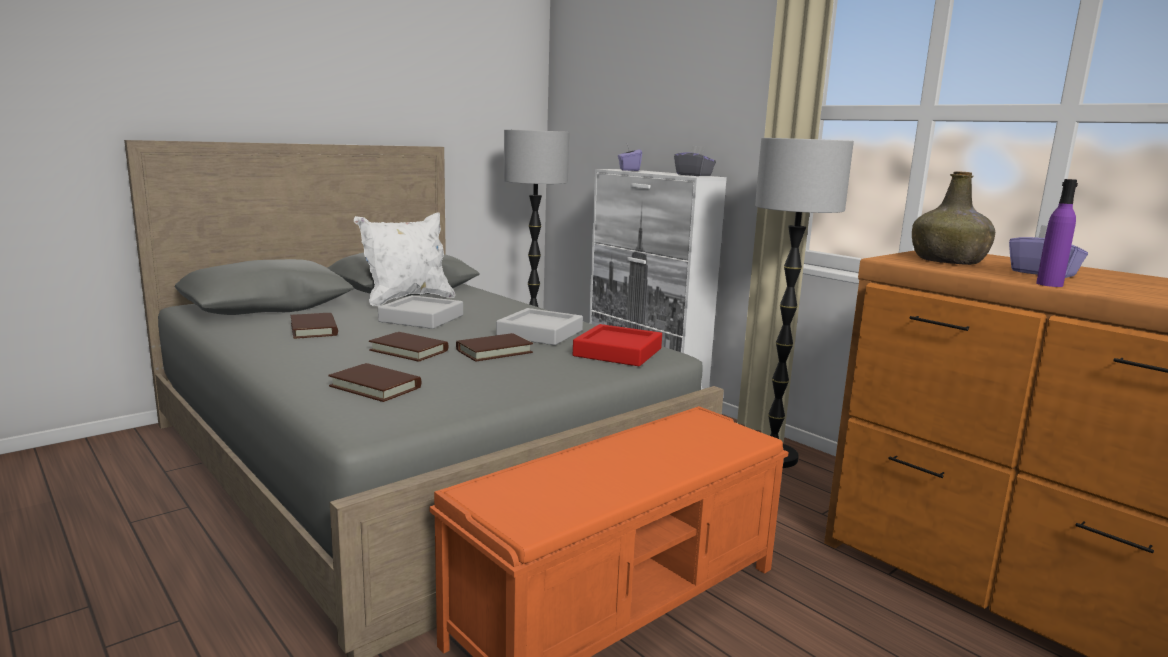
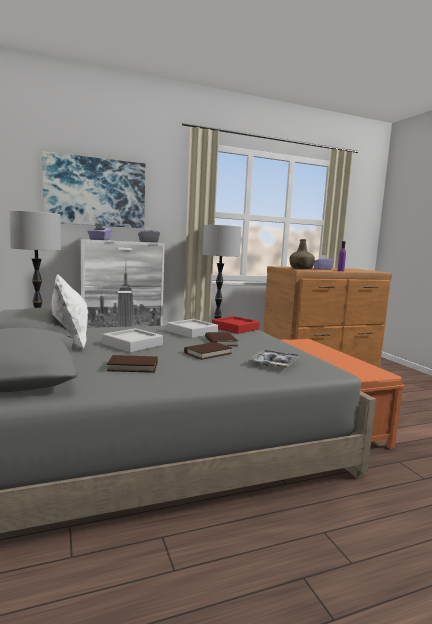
camera: 70 degrees left, 5 degrees down
(375, 387) = (274, 363): brown book -> tray
(650, 90) = (95, 192): none -> picture

